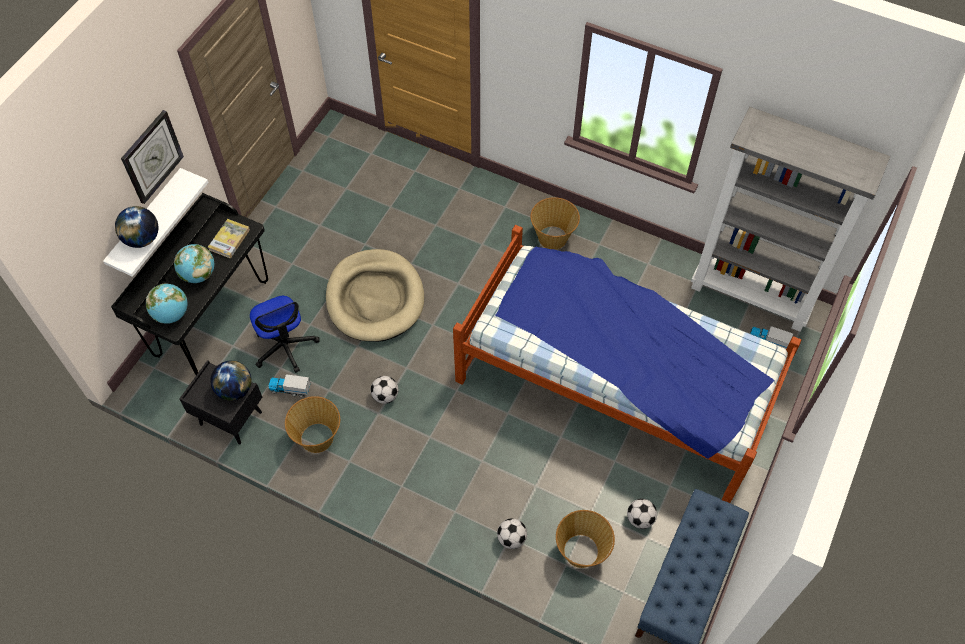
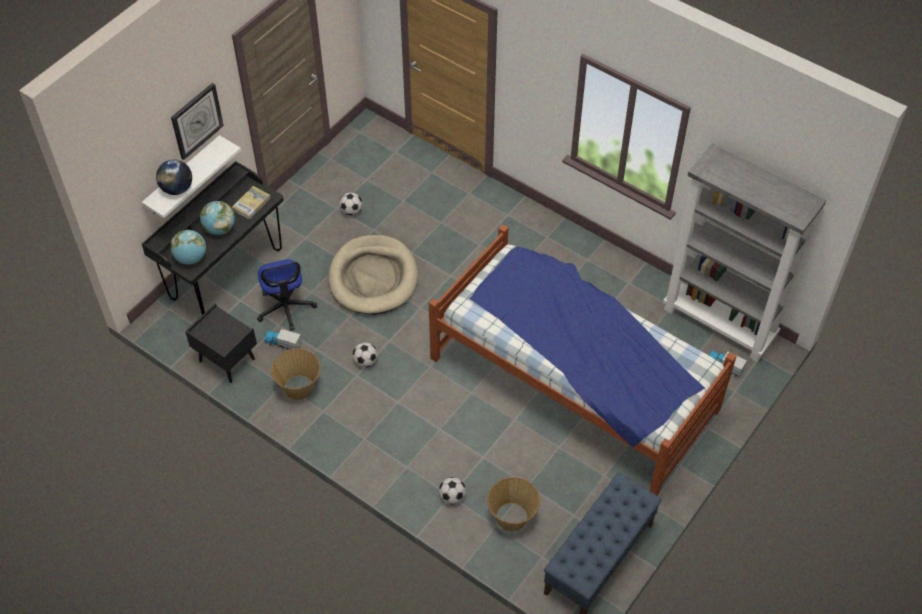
camera: 10 degrees right, 5 degrees down
(235, 389) = (234, 331): globe -> none
(553, 237) = (546, 247): basket -> none
(640, 518) = (571, 498): football -> football (351, 211)

